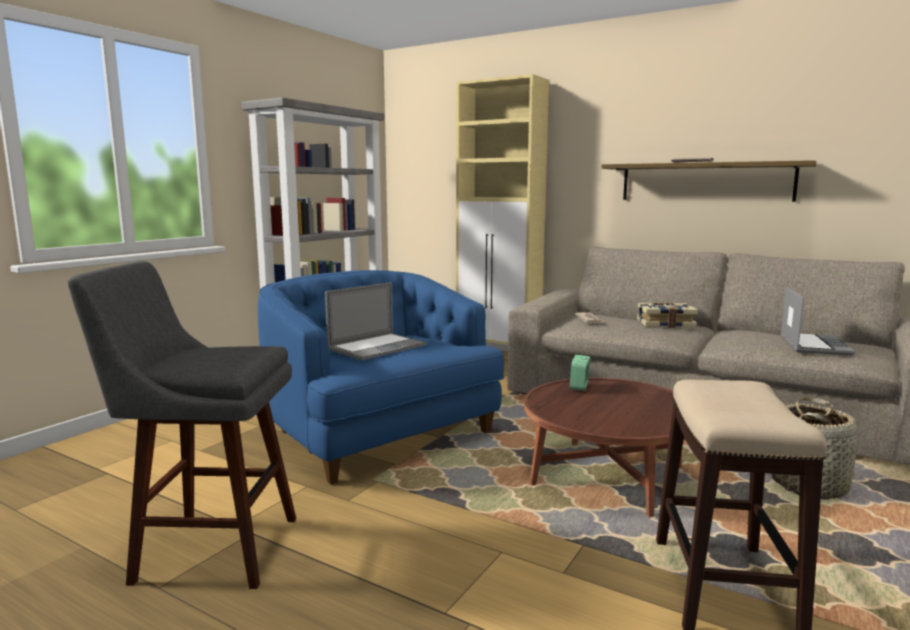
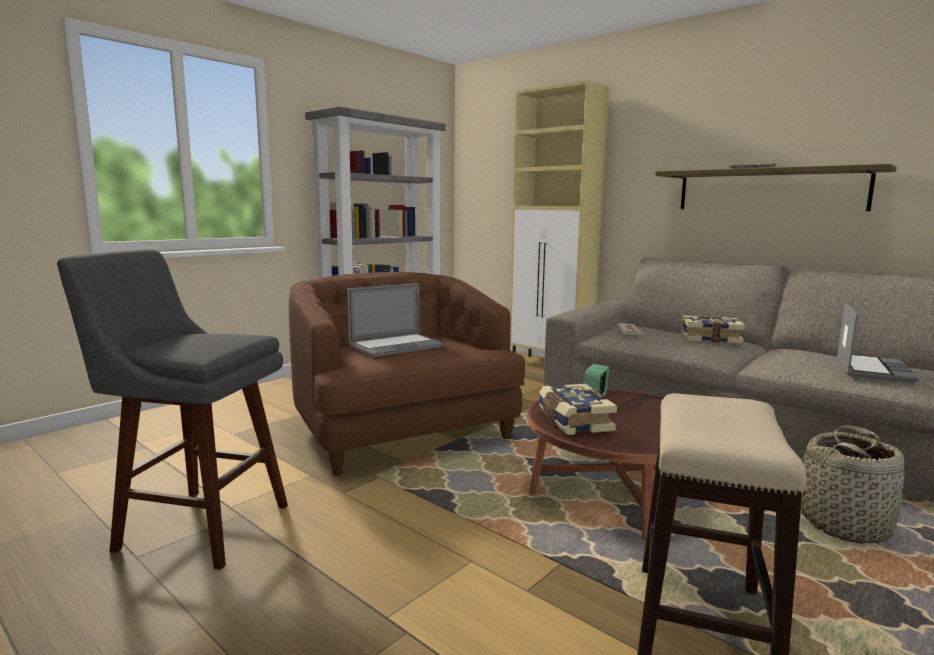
camera: 10 degrees right, 0 degrees up
(379, 434) = (401, 432): blue armchair -> brown armchair
(571, 411) = (573, 421): none -> book

